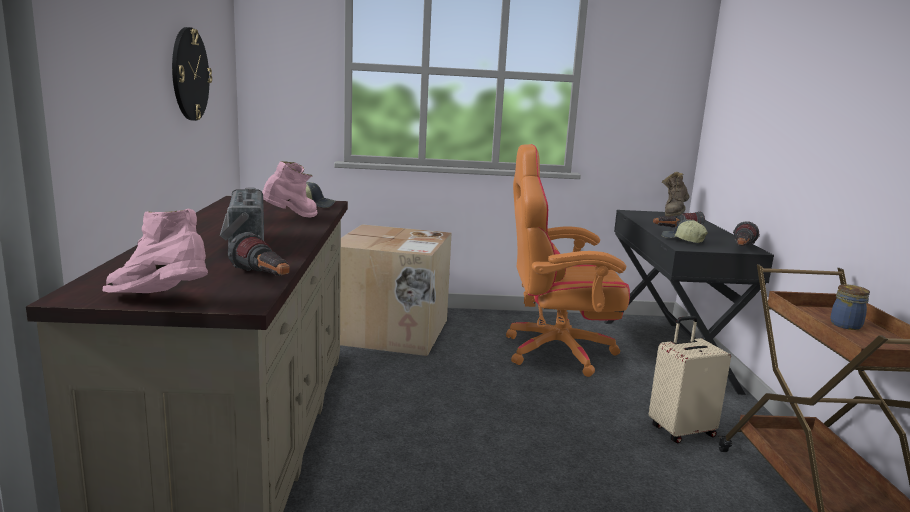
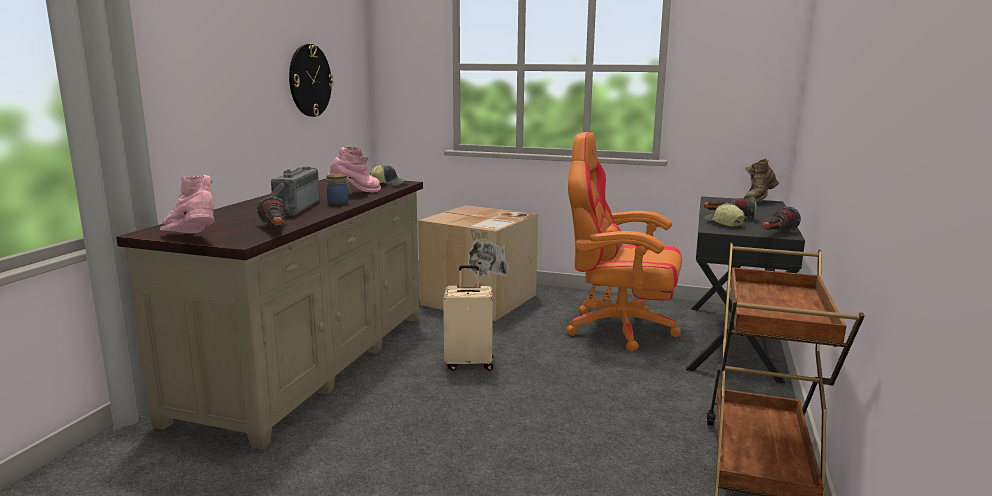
camera: 20 degrees right, 0 degrees up
(680, 431) = (682, 403): beige suitcase -> beige suitcase (469, 363)
(846, 325) = (785, 301): jar -> jar (339, 203)

